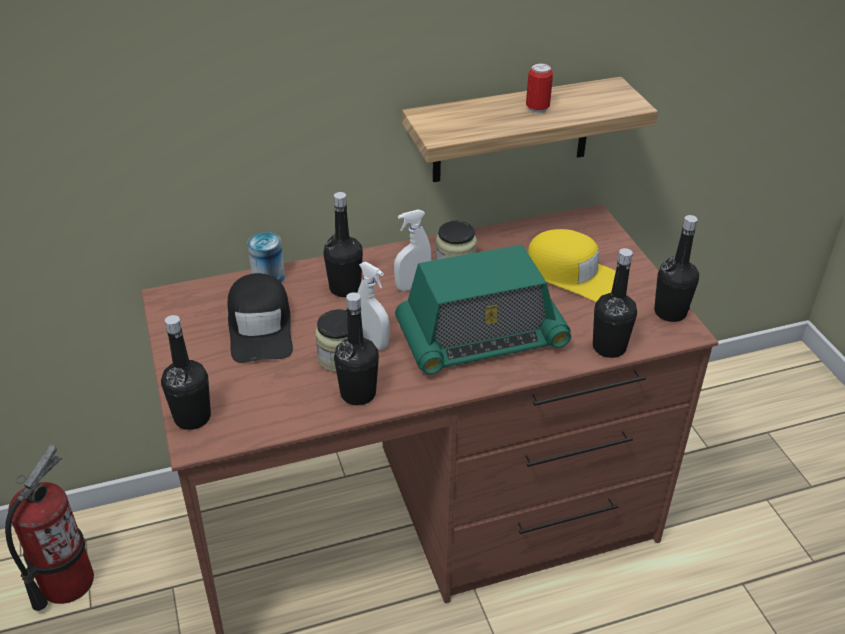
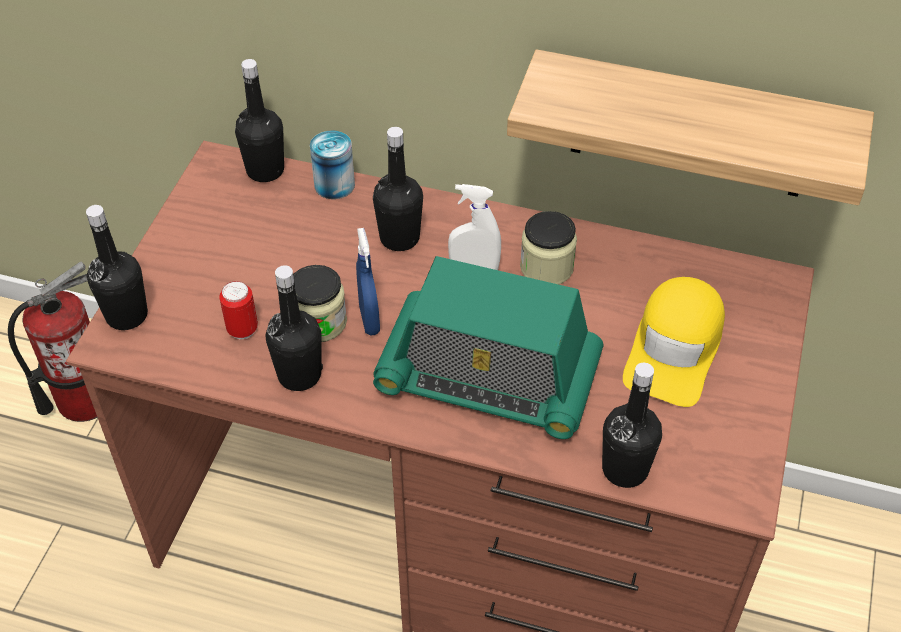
camera: 35 degrees right, 10 degrees up
(260, 327) = (275, 243): black cap -> none
(373, 341) = (369, 320): white spray bottle -> blue spray bottle
(537, 109) = (701, 117): can -> can (242, 329)
(572, 274) = (675, 349): yellow cap -> yellow cap turned 45 degrees clockwise
(670, 312) = (749, 464): black bottle -> black bottle (265, 170)

